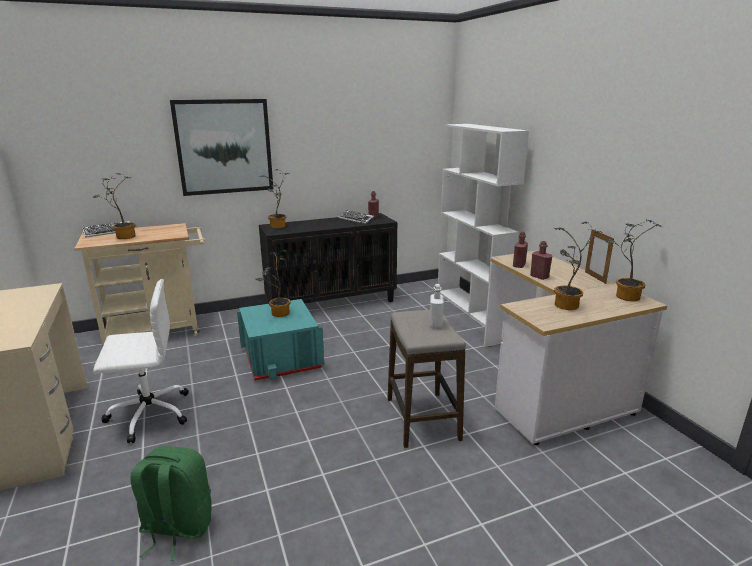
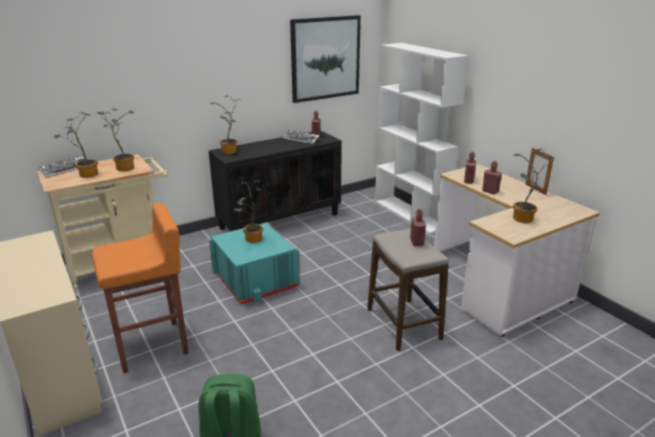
camera: 10 degrees left, 5 degrees up
(148, 414) = (153, 346): white office chair -> orange stool
(224, 147) = (173, 75): picture -> picture (325, 58)
(435, 323) = (416, 242): white bottle -> red bottle
(624, 296) = (564, 206): potted plant -> potted plant (124, 167)

